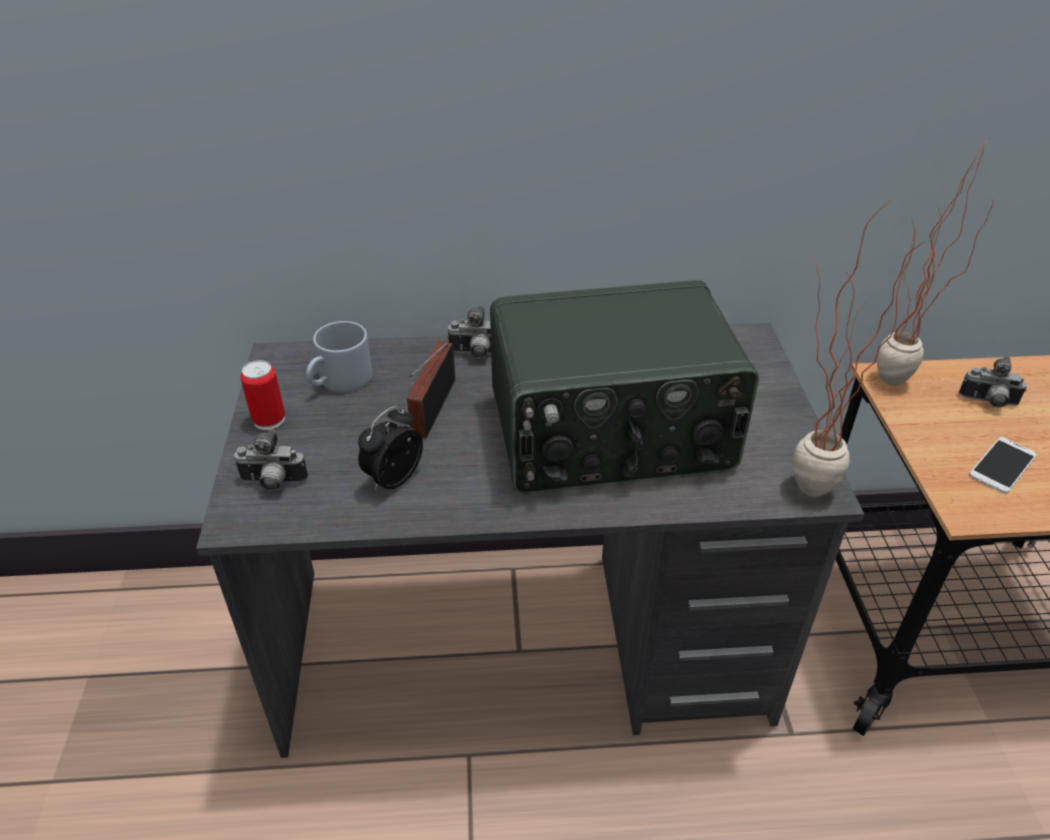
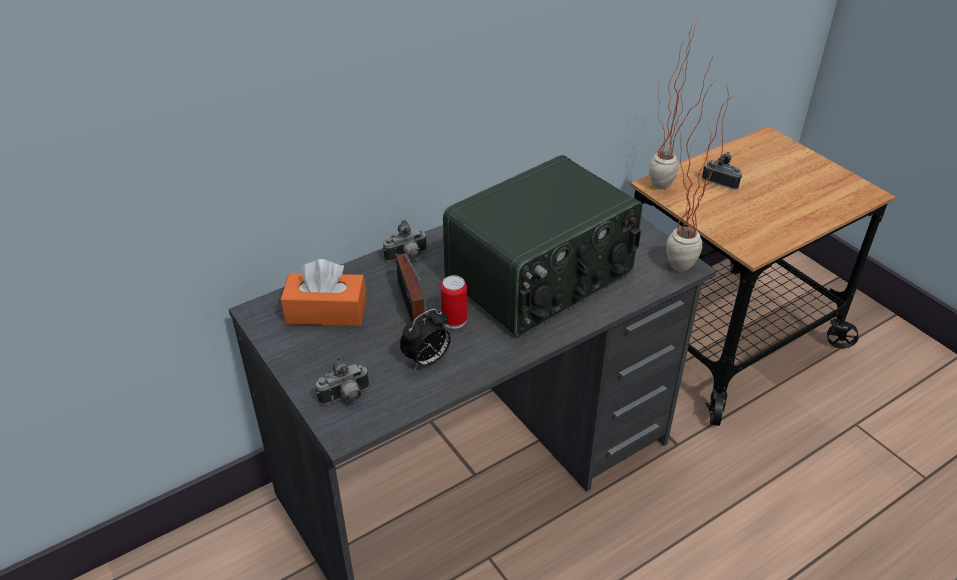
camera: 30 degrees left, 0 degrees up
(269, 420) = (299, 357): can -> can (454, 320)
(340, 382) = (326, 311): grey mug -> orange tissue box
(393, 478) = (427, 360): alarm clock -> alarm clock turned 135 degrees counterclockwise
(988, 402) = (721, 181): camera -> camera turned 135 degrees counterclockwise
(1002, 465) = (752, 217): phone -> none

